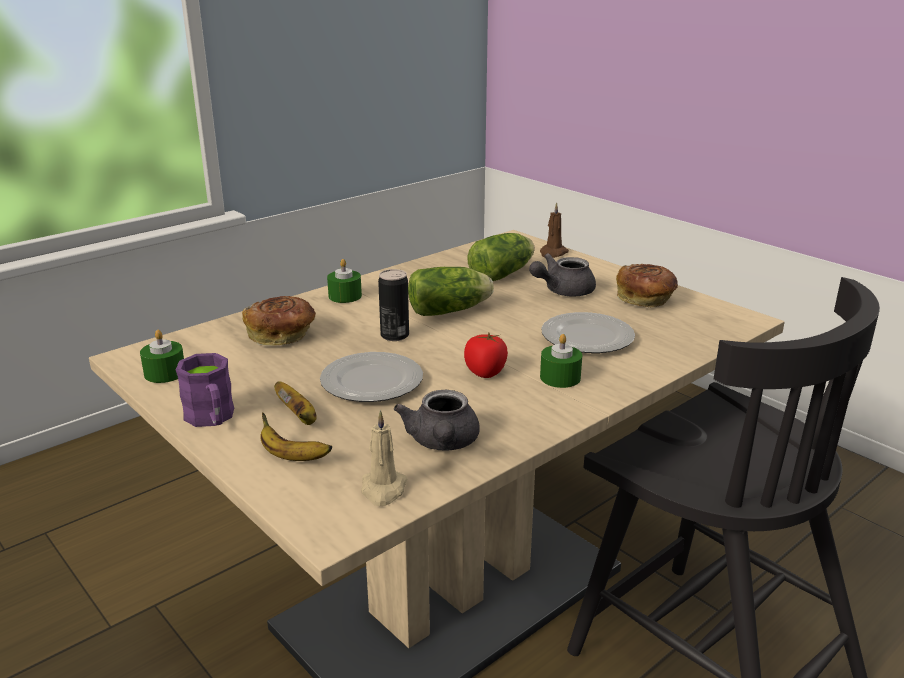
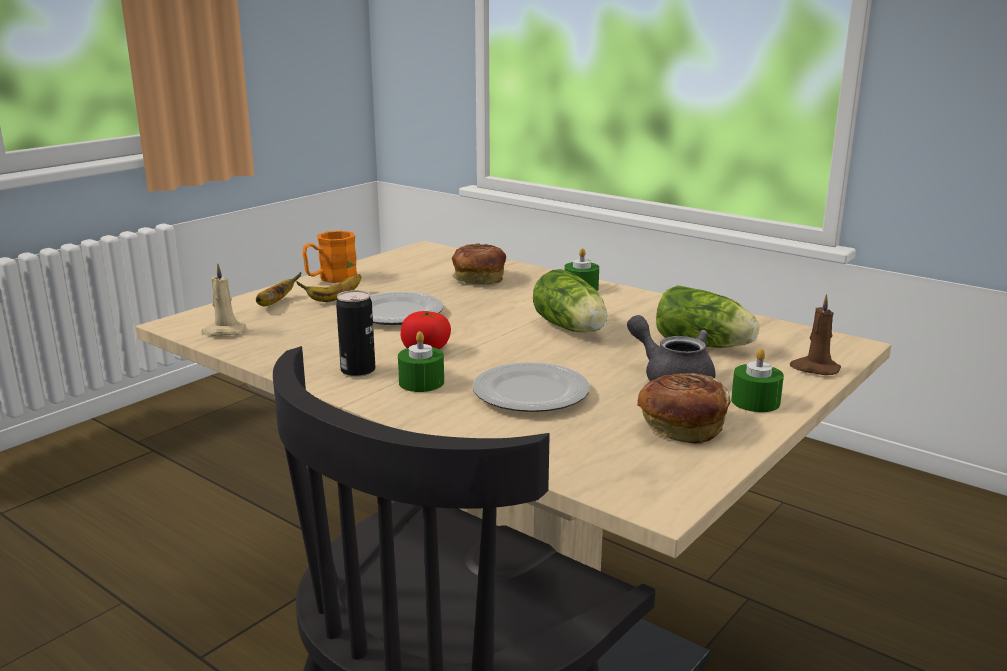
camera: 80 degrees right, 5 degrees down
(165, 373) = (400, 259): green candle -> green candle (755, 401)
(212, 419) = (331, 278): purple mug -> orange mug
(394, 335) = (496, 313): can -> can (358, 370)
(442, 443) = (289, 344): grey teapot -> none

